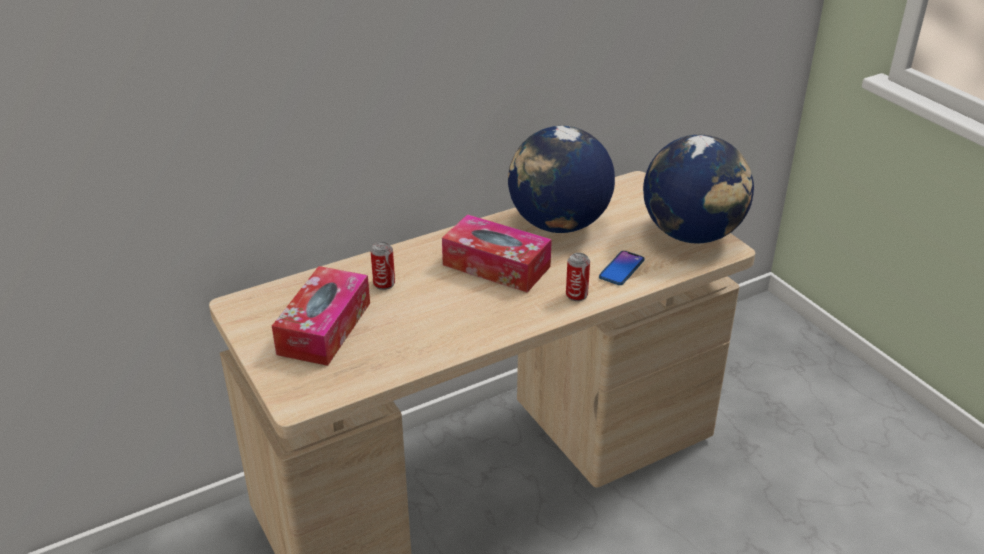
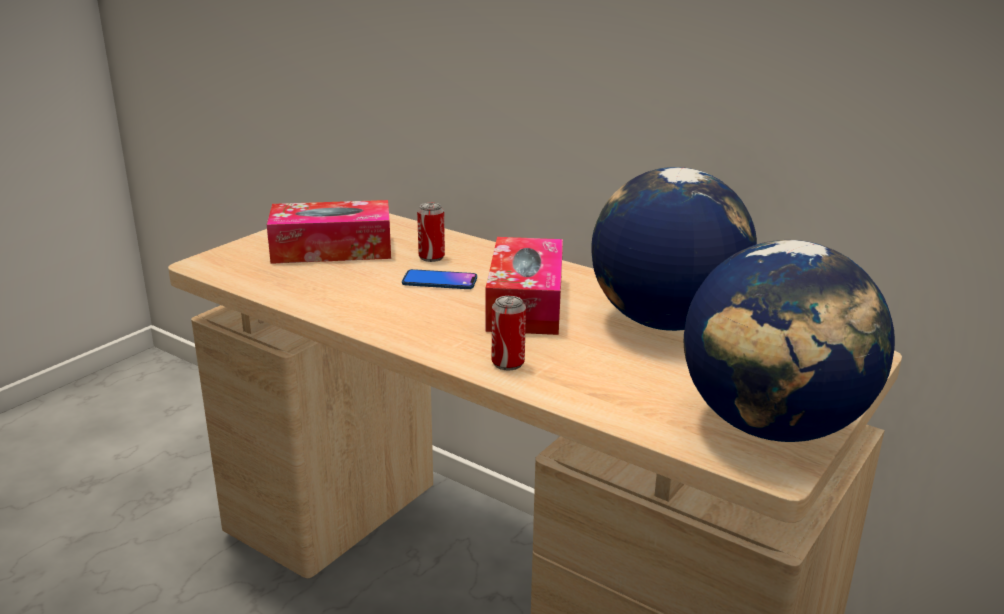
camera: 65 degrees right, 10 degrees down
(621, 269) = (606, 383): phone -> phone (439, 281)

